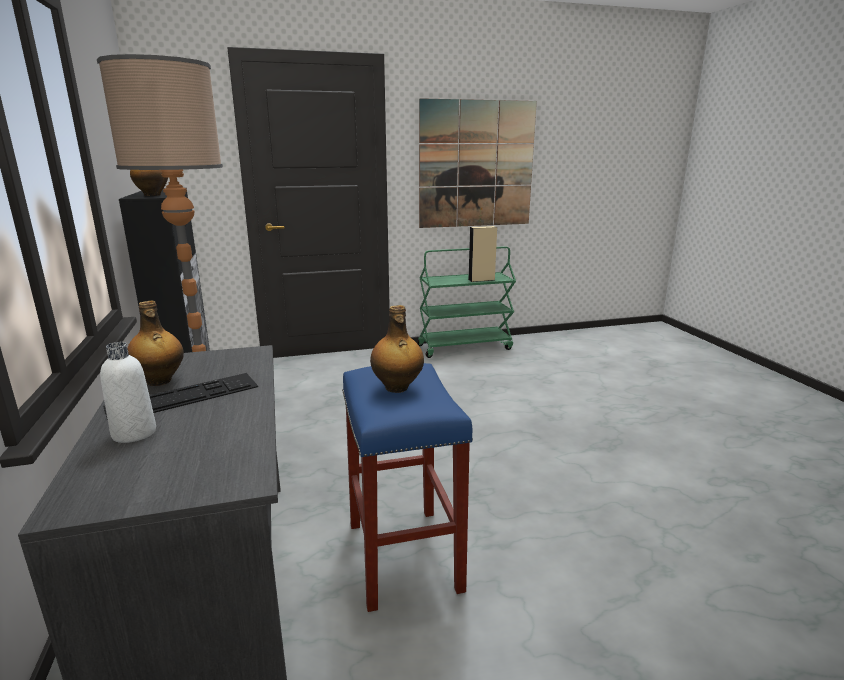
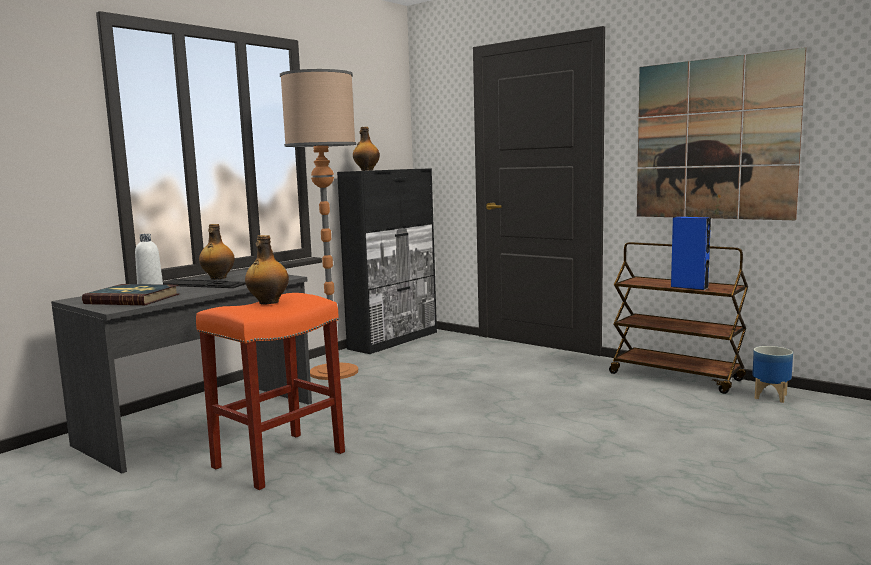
camera: 55 degrees right, 10 degrees down
(190, 457) = (133, 299): none -> book
(405, 557) = (278, 460): blue stool -> orange stool
(464, 347) = (676, 377): green cart -> brown cart
(481, 280) = (689, 287): beige speaker -> blue speaker
(529, 343) = (771, 397): none -> planter

